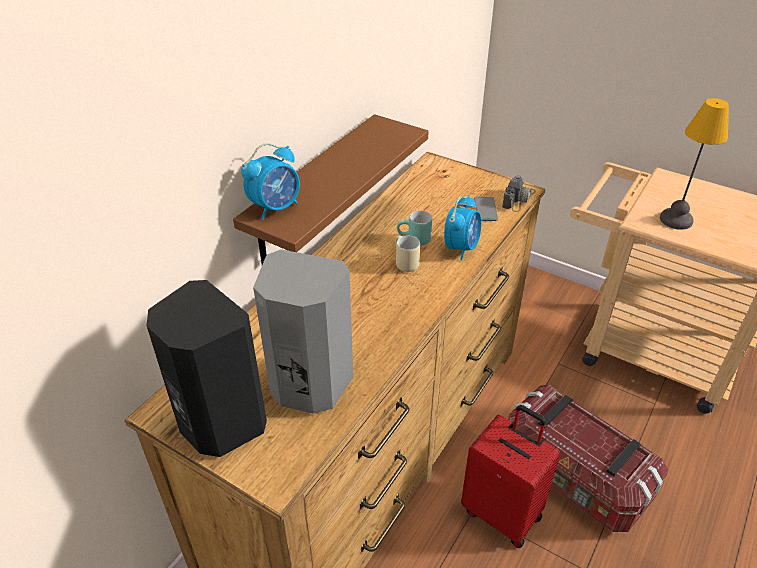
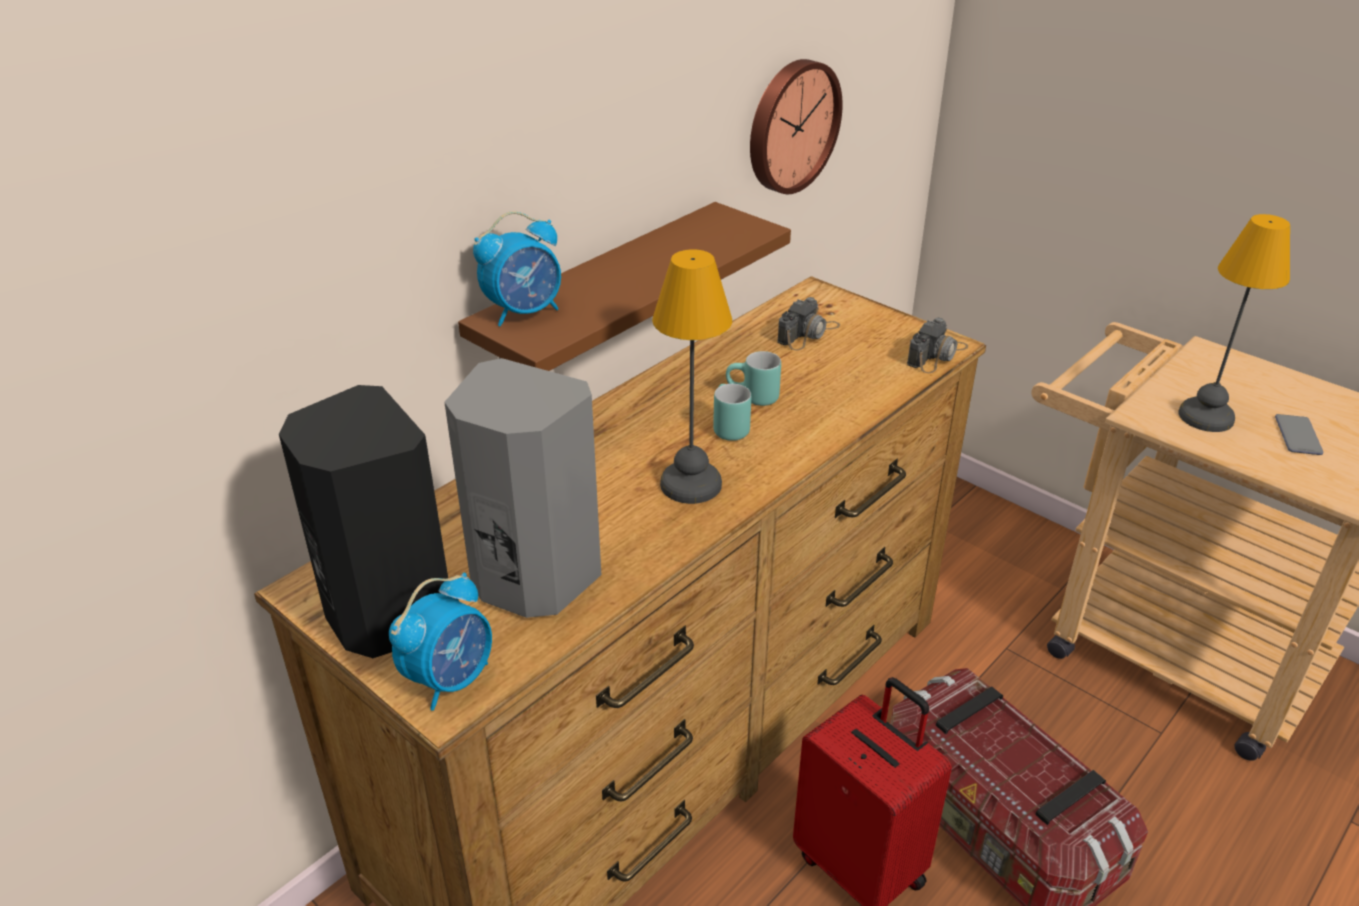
camera: 10 degrees right, 5 degrees down
(393, 305) = (693, 484): none -> table lamp
(403, 263) = (726, 427): beige mug -> turquoise mug
(413, 59) = (790, 126): none -> wall clock
(436, 191) = (808, 333): none -> camera
(461, 247) = (824, 415): alarm clock -> alarm clock (451, 679)
(485, 209) = (878, 365): phone -> phone (1297, 436)

